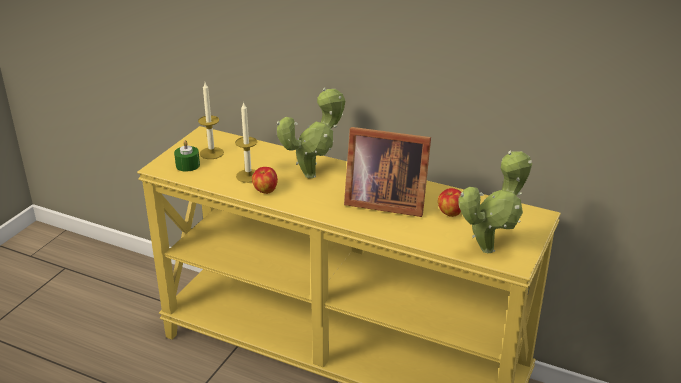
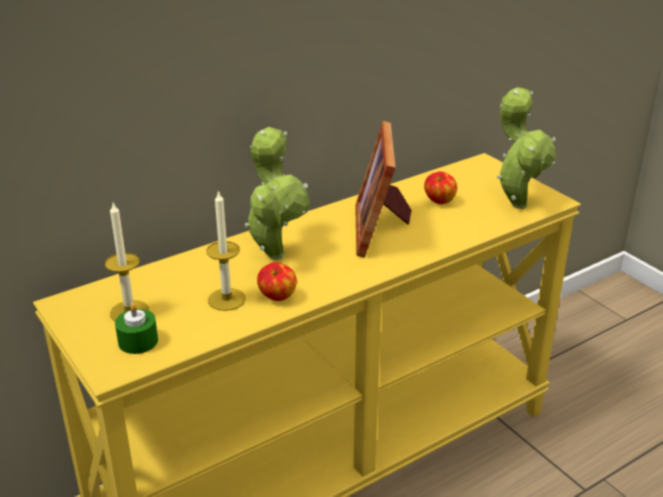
camera: 60 degrees left, 0 degrees up
(383, 201) = (381, 229): picture frame -> picture frame turned 135 degrees clockwise

